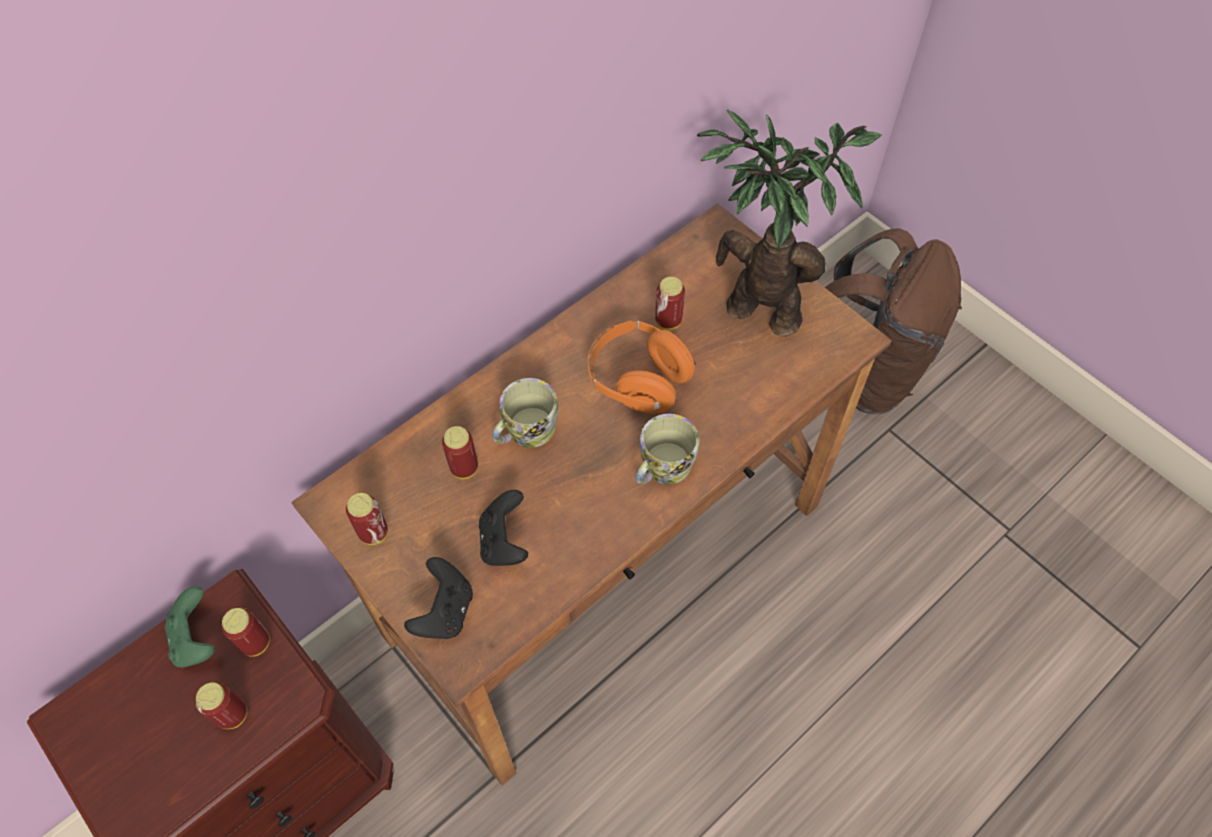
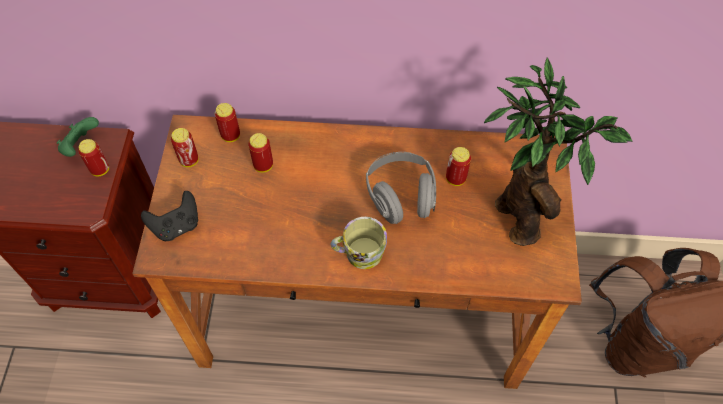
camera: 45 degrees right, 0 degrees up
(232, 715) = (57, 193): can -> can (230, 136)
(504, 541) = (240, 218): black game controller -> none
(525, 432) = (312, 173): mug -> none
(638, 381) = (401, 196): orange headphones -> grey headphones

